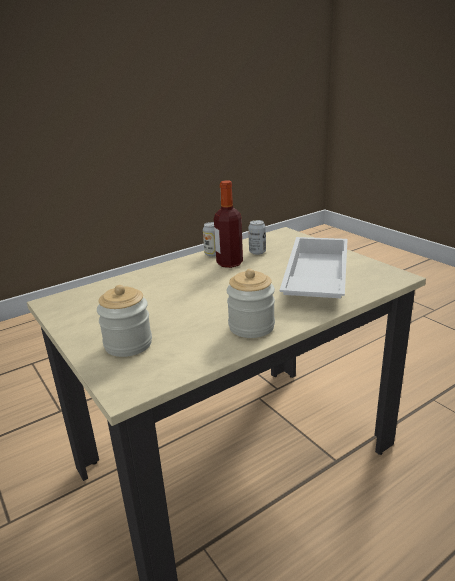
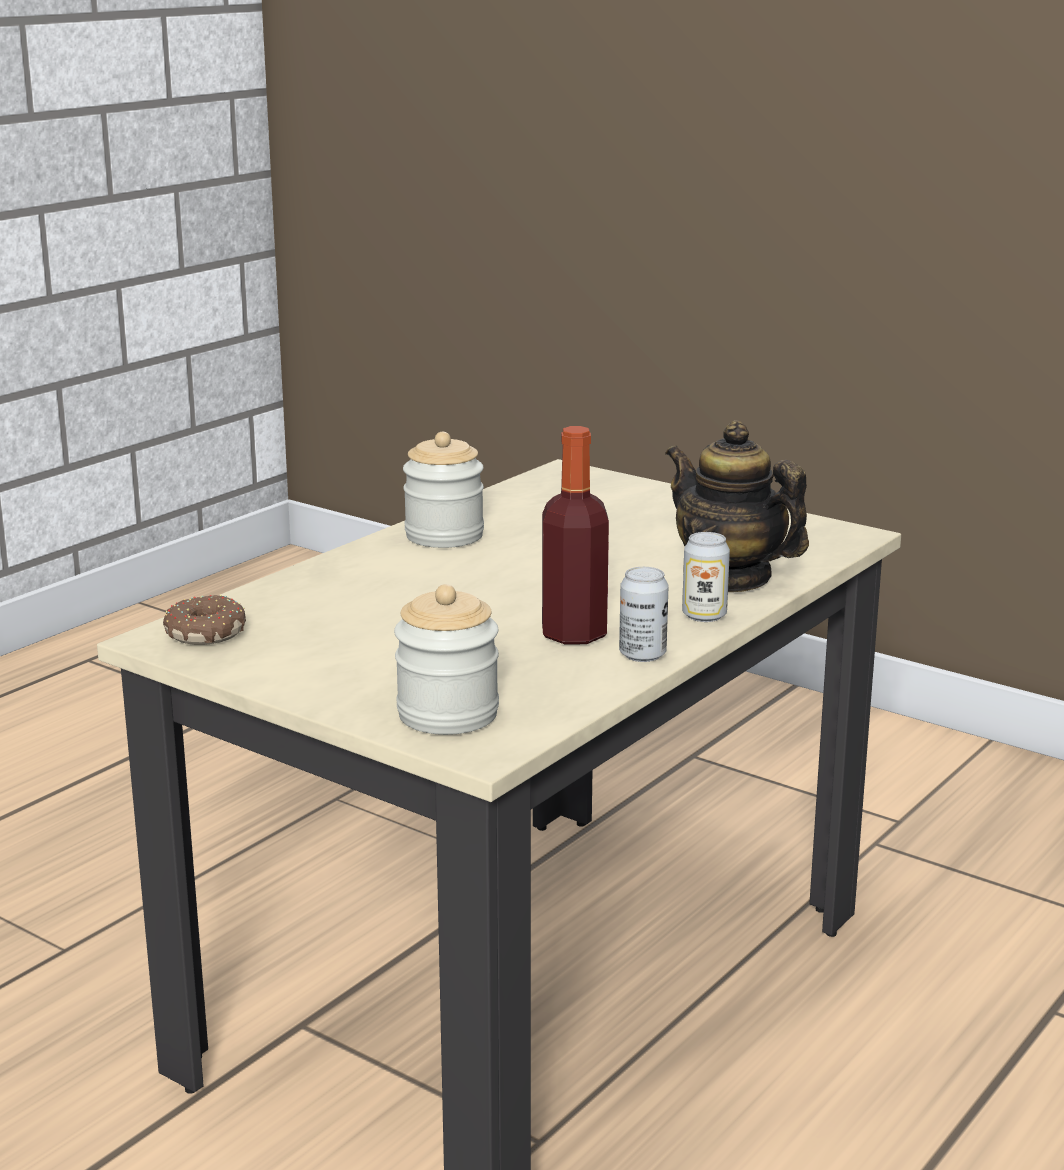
camera: 160 degrees right, 5 degrees down
(128, 344) = (620, 503): jar -> jar (448, 714)
(141, 282) = (730, 578): none -> teapot
(257, 252) = (524, 671): can -> can (704, 615)
(314, 278) = (353, 619): white tray -> none
(379, 277) = (204, 632): none -> donut

